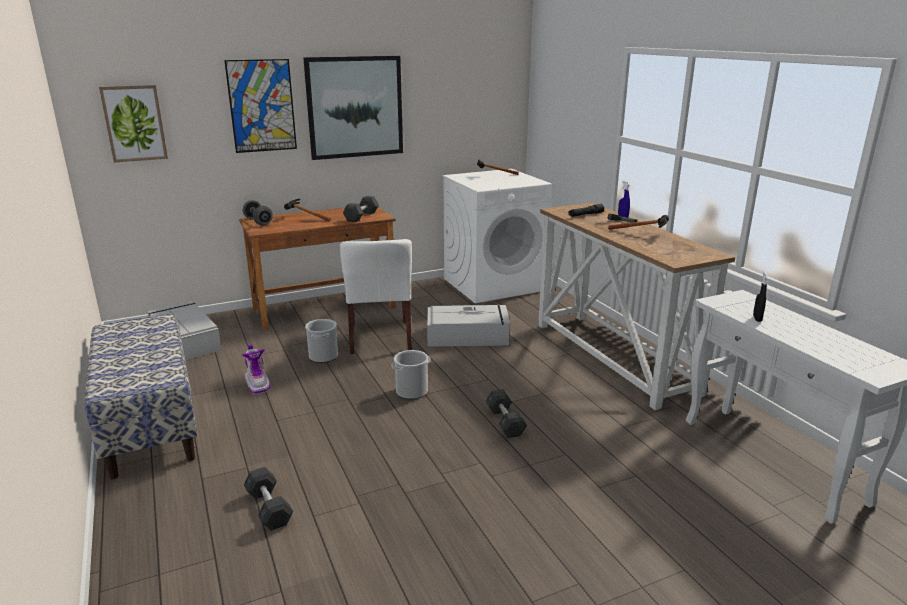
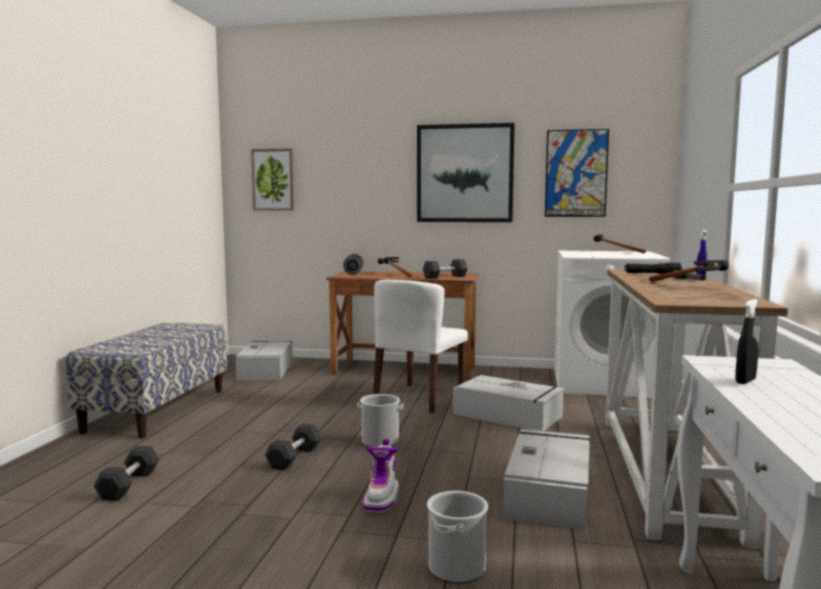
camera: 35 degrees right, 15 degrees down
(258, 384) = (267, 405): boot -> boot (381, 499)
(262, 106) = (376, 169): picture -> picture (576, 173)
(323, 356) = (347, 400): bucket -> bucket (456, 568)
(505, 422) = (432, 491): grey dumbbell -> grey dumbbell (294, 457)
(571, 395) = (549, 492): none -> grey storage box

